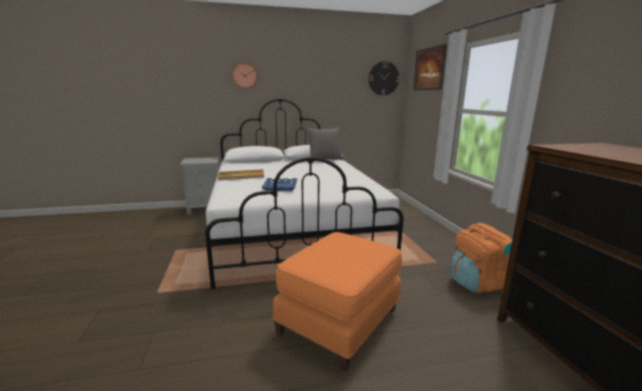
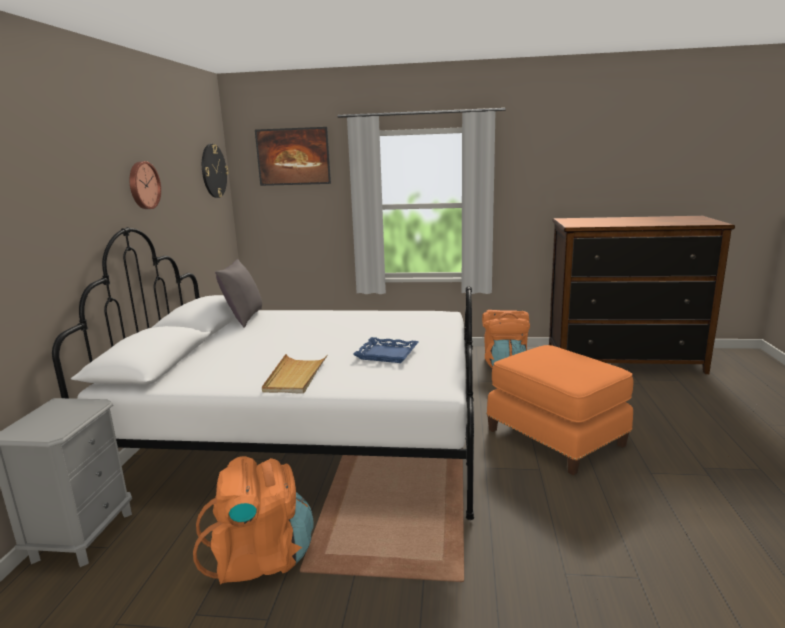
camera: 70 degrees left, 0 degrees up
(186, 241) = (261, 558): none -> orange backpack
(244, 75) = (62, 188): wall clock -> wall clock (143, 185)

